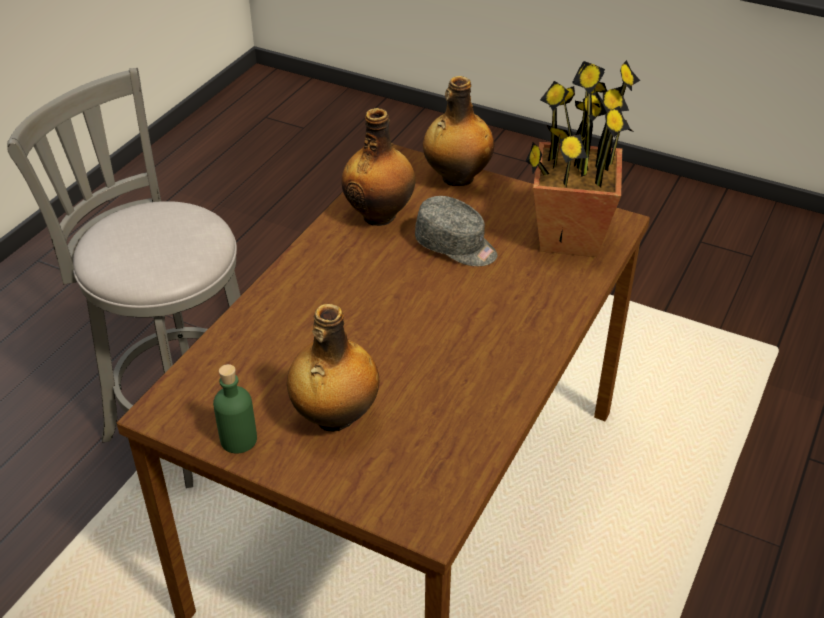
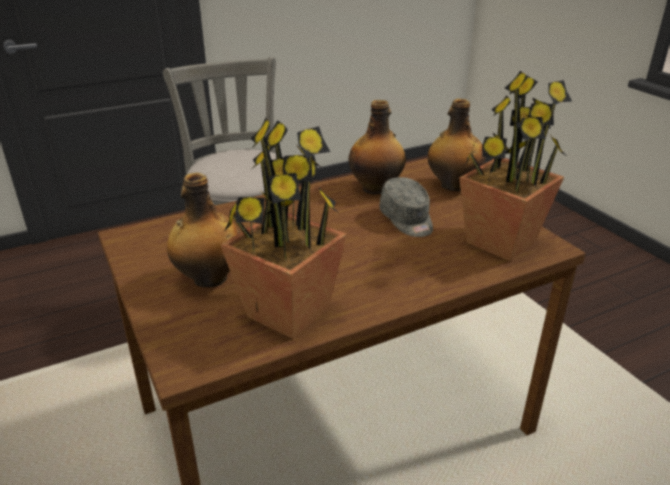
camera: 35 degrees right, 10 degrees down
(238, 439) = (142, 266): green bottle -> none
(458, 415) = (287, 312): none -> potted plant

